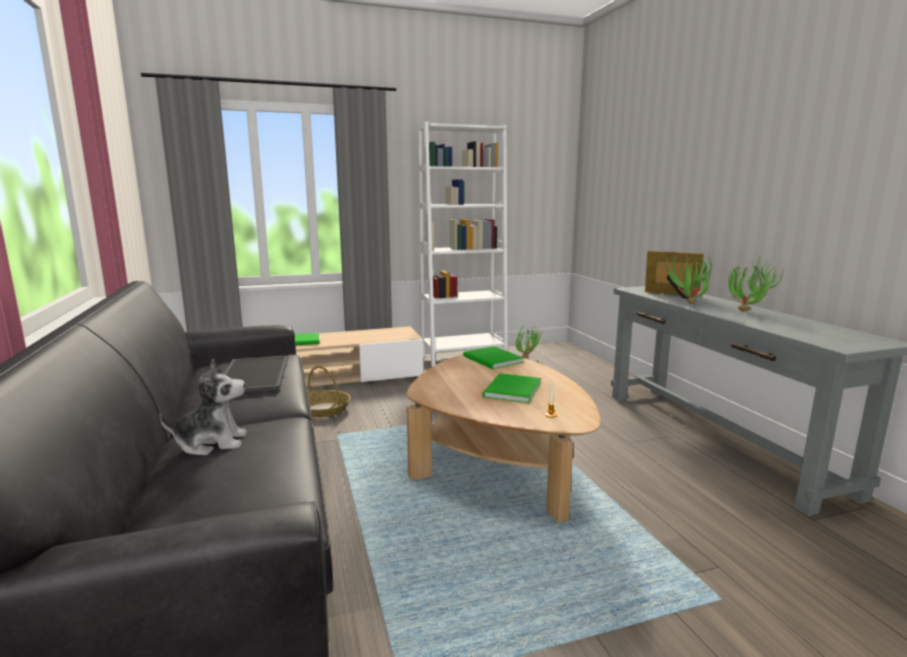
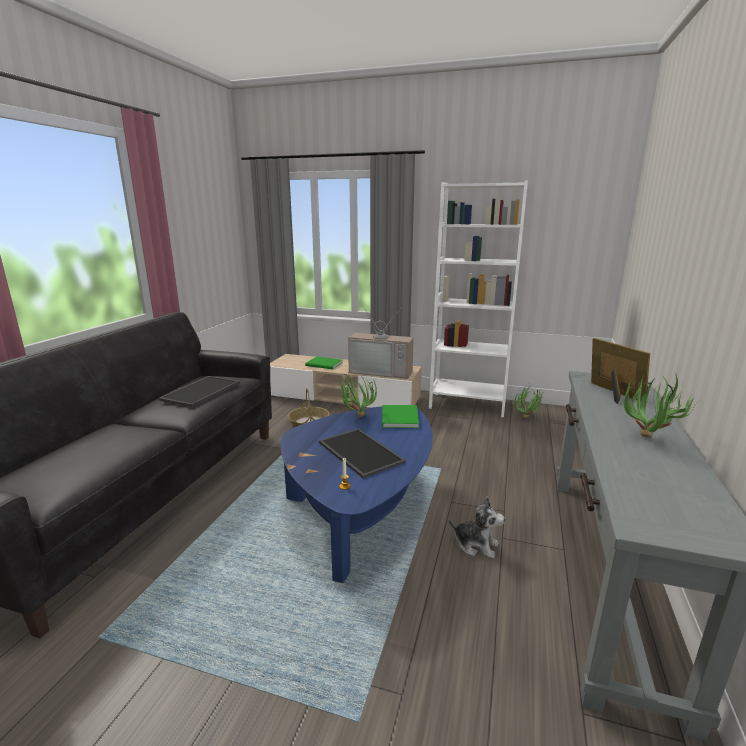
camera: 35 degrees right, 5 degrees up
(212, 443) = (104, 435): plush toy -> plush toy (476, 545)
(378, 336) = (382, 371): none -> television
(498, 463) = (361, 510): brown coffee table -> blue coffee table
(510, 390) = (358, 452): green book -> tray
(688, 305) = (596, 411): potted plant -> potted plant (355, 417)

